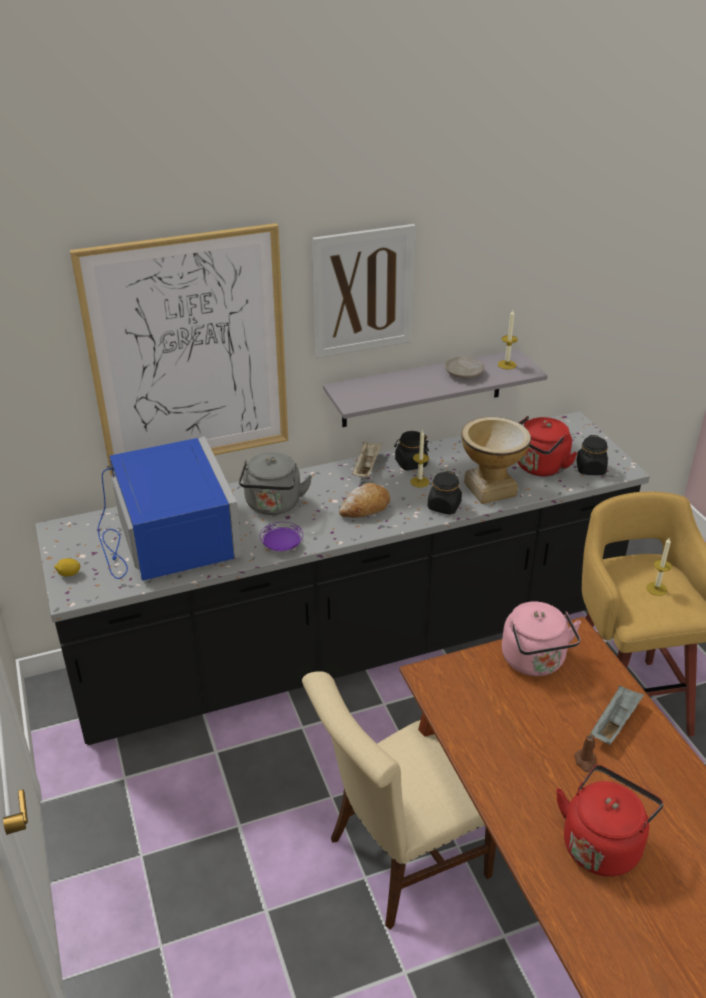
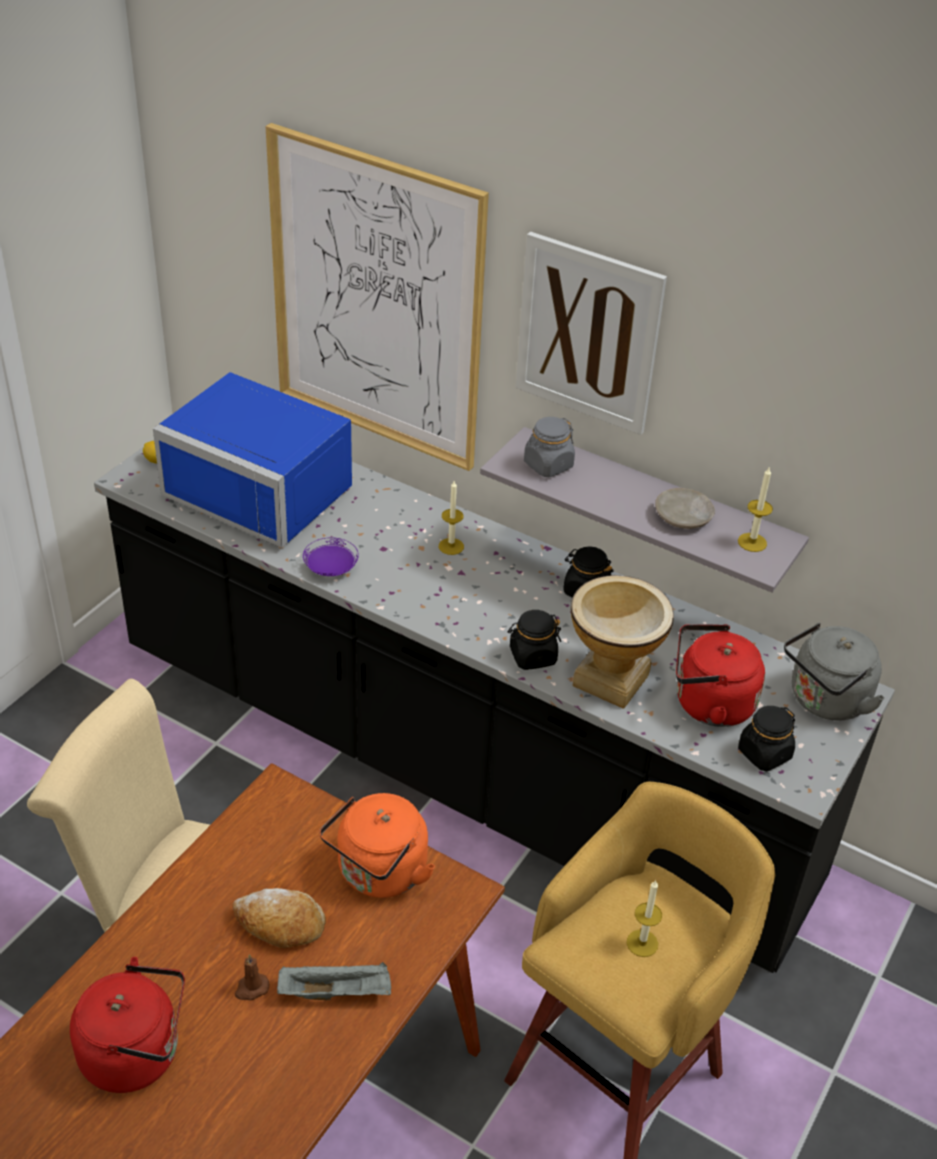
camera: 50 degrees right, 5 degrees up
(167, 537) = (266, 488): blue microwave -> blue microwave turned 90 degrees clockwise
(273, 505) = (391, 529): grey kettle -> grey kettle (825, 701)
(365, 508) = (459, 596): bread -> bread (279, 924)
(366, 467) = (537, 561): beige tray -> none
(369, 392) = (548, 465): none -> grey jar
(419, 482) = (558, 615): candle -> candle (451, 546)
(535, 662) = (379, 874): pink kettle -> orange kettle

